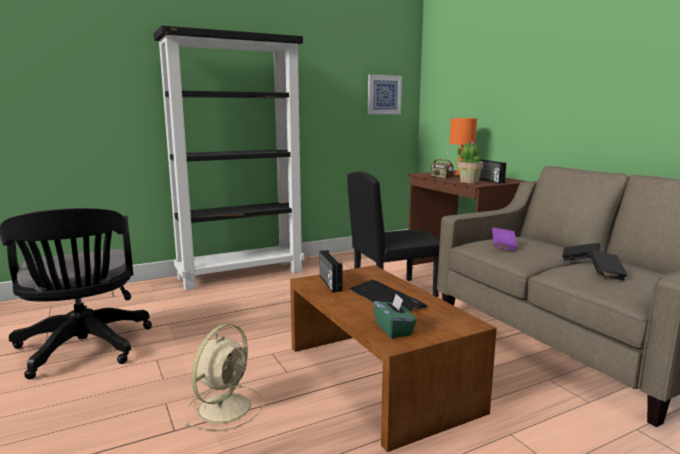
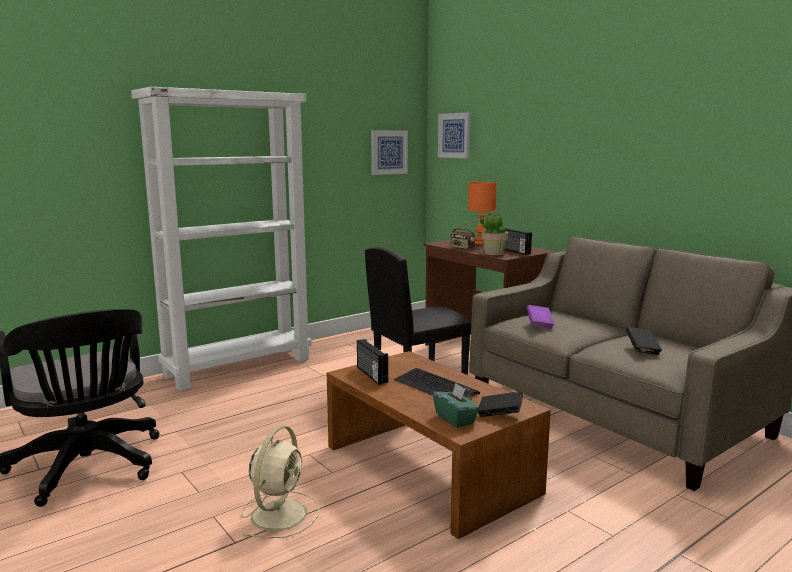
camera: 10 degrees left, 0 degrees up
(241, 274) = (239, 367): black bookcase -> white bookcase
(443, 79) = (454, 135): none -> picture
(580, 260) = (615, 336): black book -> black book (500, 414)

